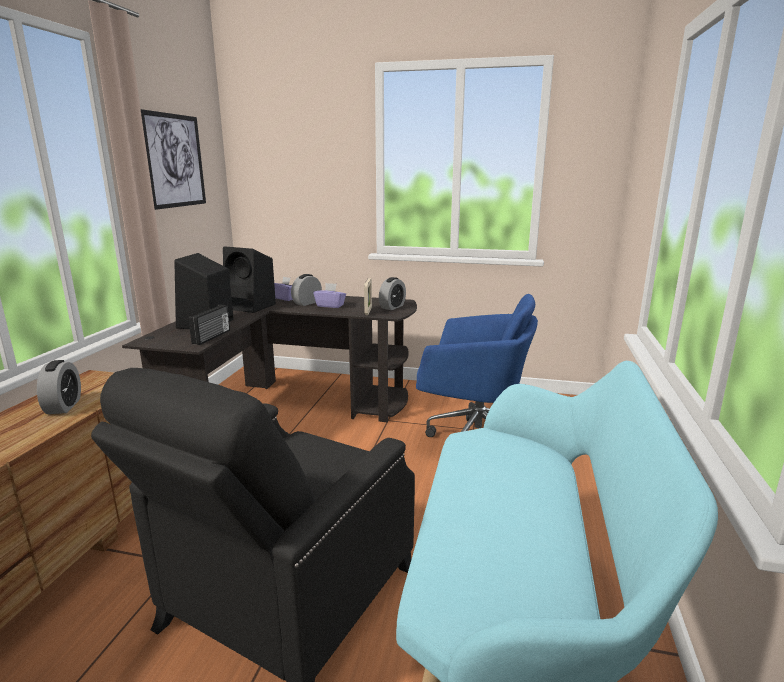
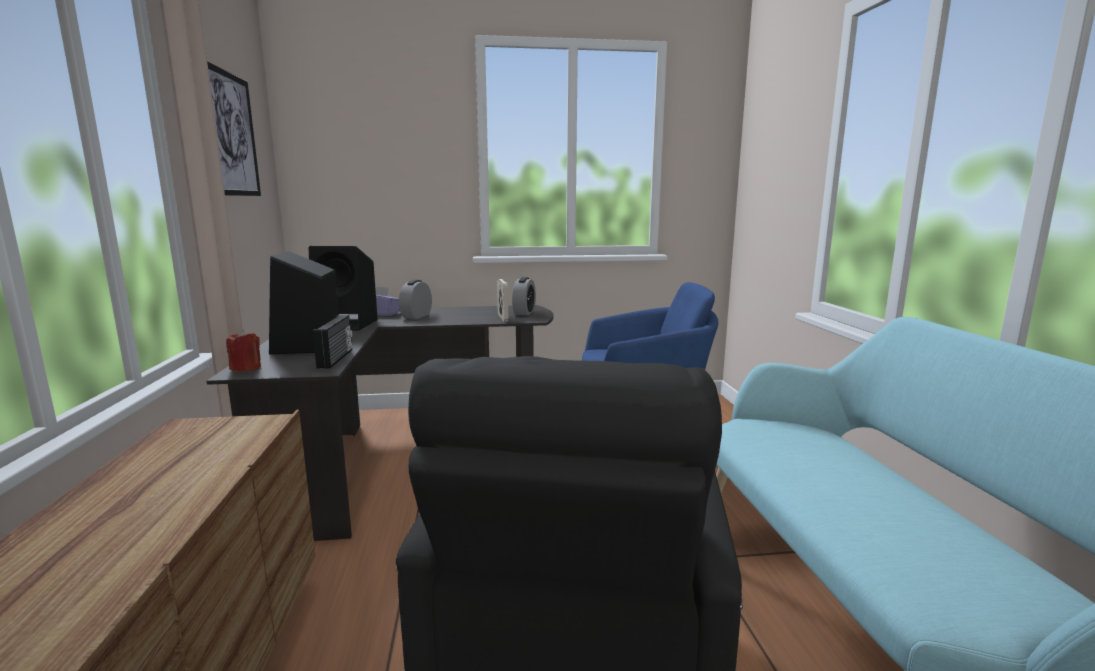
camera: 20 degrees left, 5 degrees down
(63, 406) = (180, 470): alarm clock -> none
(151, 338) = (246, 368): none -> red candle
(330, 305) = (449, 316): purple tissue box -> none

